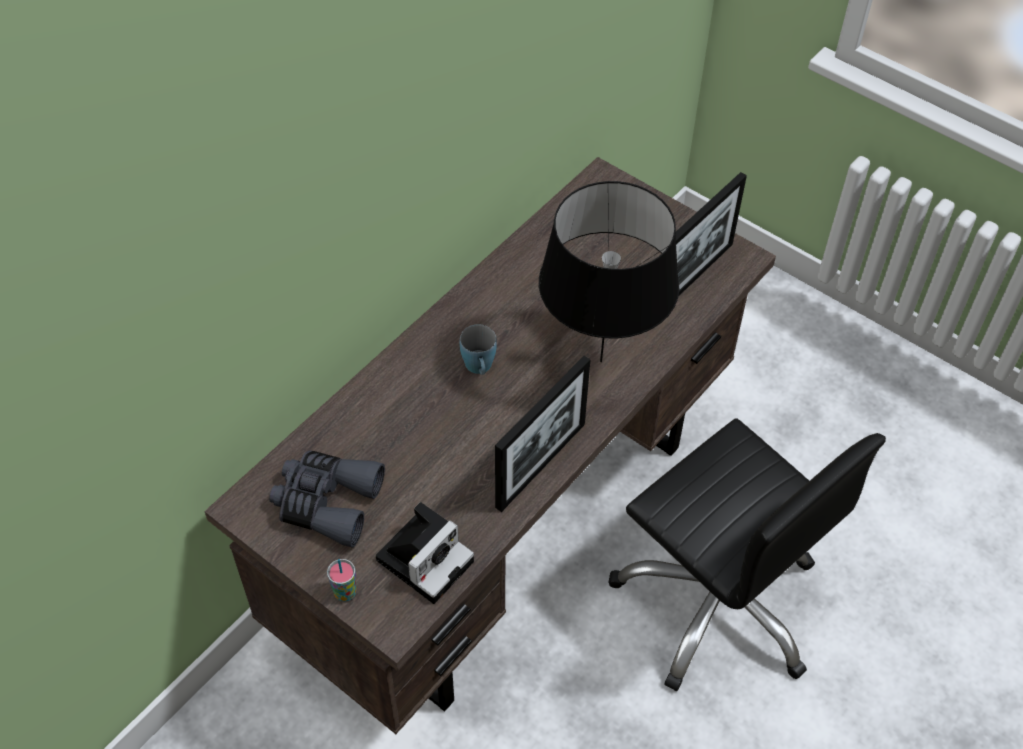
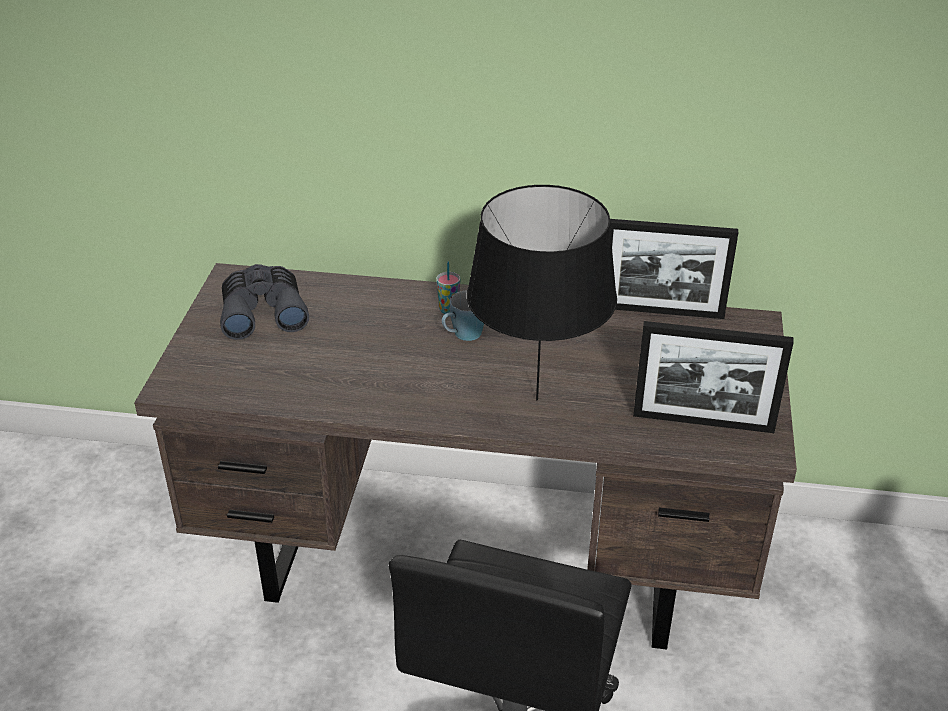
camera: 60 degrees right, 15 degrees down
(345, 593) = (184, 352): cup -> cup (448, 310)
(426, 557) = (245, 379): camera -> none
(541, 465) = (388, 406): picture frame -> picture frame (661, 311)

